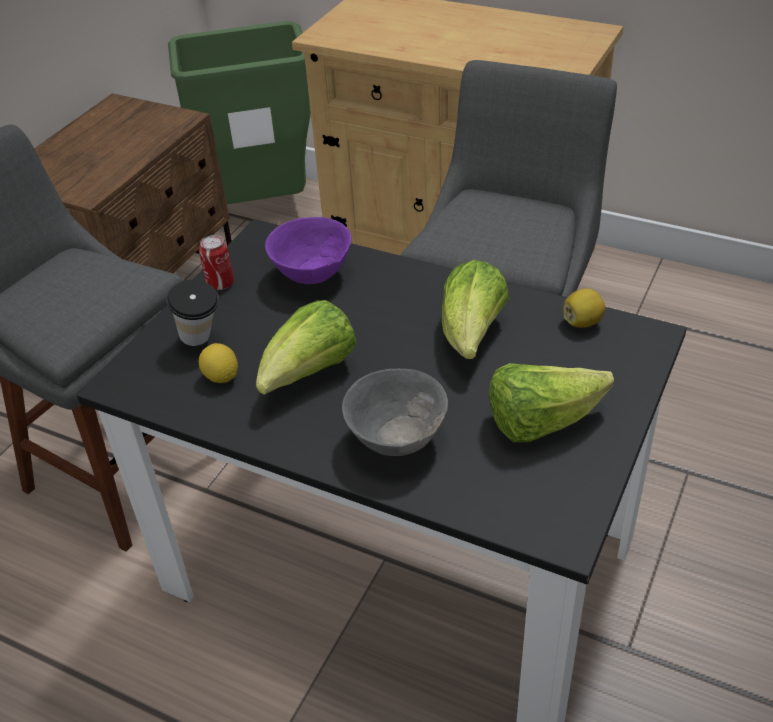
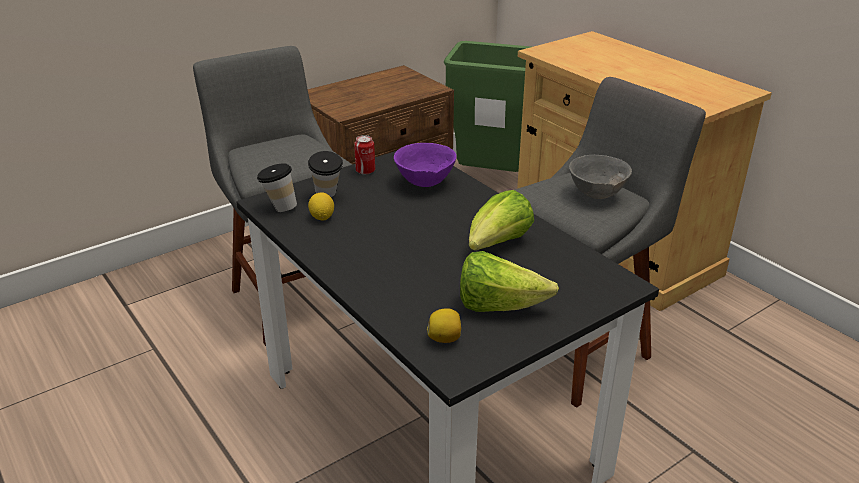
camera: 25 degrees right, 10 degrees down
(149, 383) = (279, 208): none -> cup
(309, 374) = (375, 232): lettuce -> none
(397, 441) = (395, 284): grey bowl -> grey bowl (597, 195)
(582, 322) = (582, 261): lemon -> lemon (445, 338)

